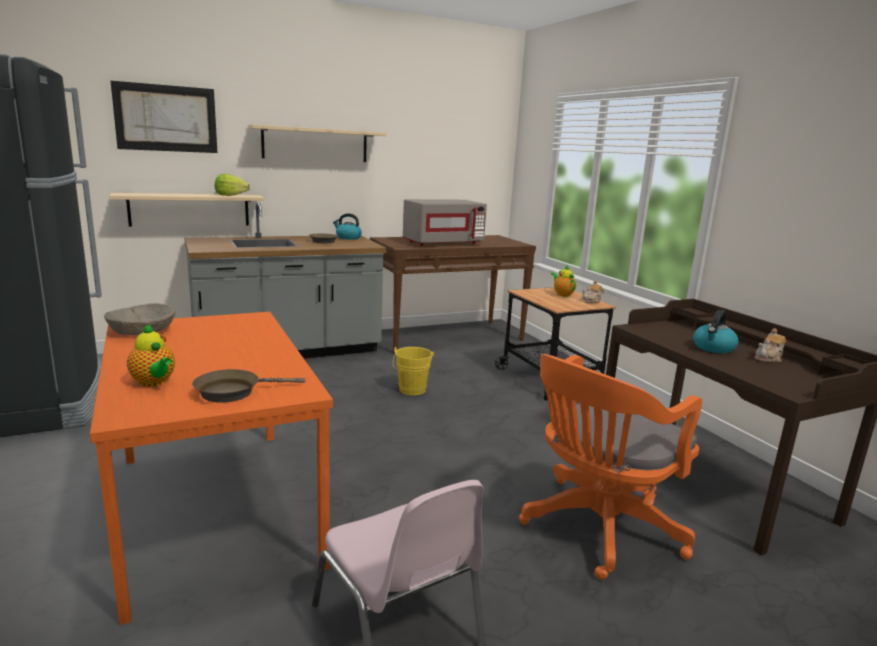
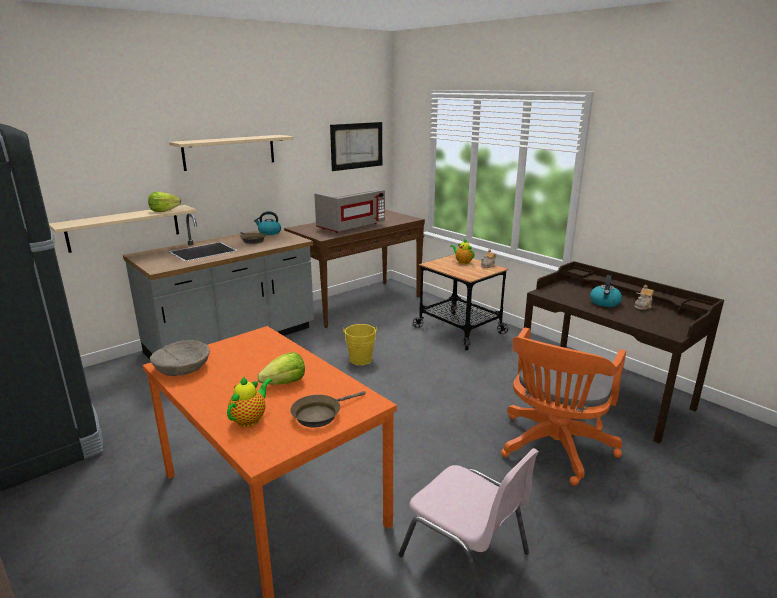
camera: 15 degrees left, 5 degrees up
(154, 382) = (250, 419): teapot -> teapot turned 90 degrees counterclockwise
(166, 118) = (92, 145): picture -> picture (357, 146)
(229, 359) = (285, 383): none -> lettuce

